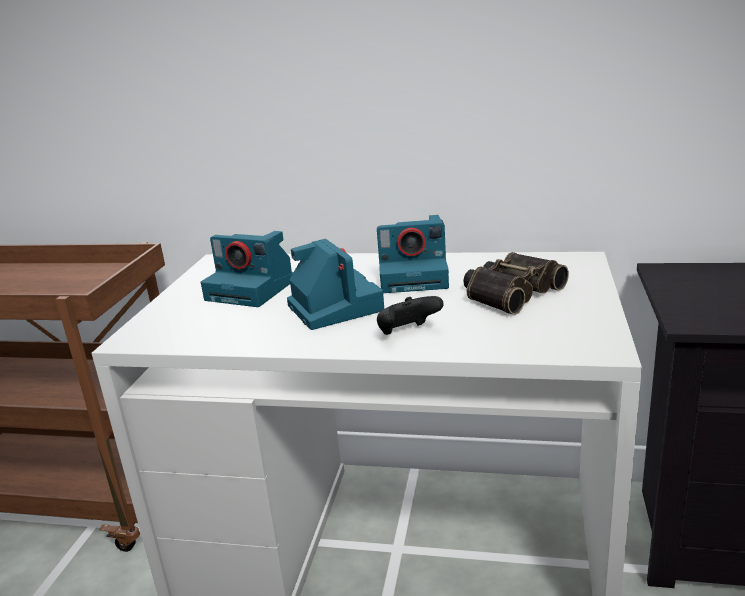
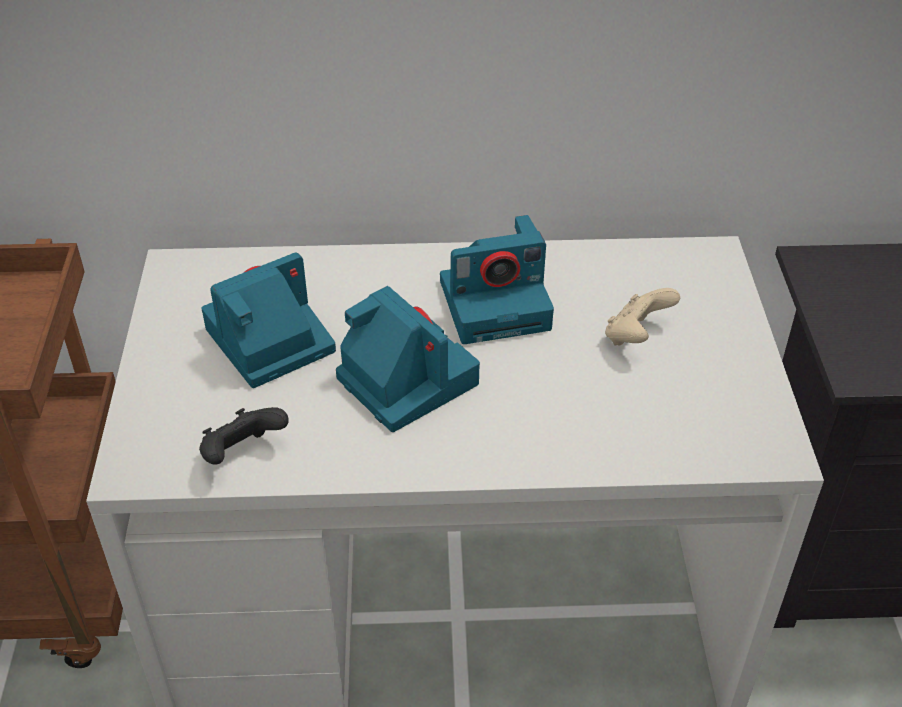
camera: 15 degrees left, 20 degrees up
(253, 289) = (268, 342): camera -> camera turned 135 degrees clockwise
(407, 333) = (526, 432): black game controller -> black game controller (242, 454)
(510, 292) = (636, 336): binoculars -> beige game controller

